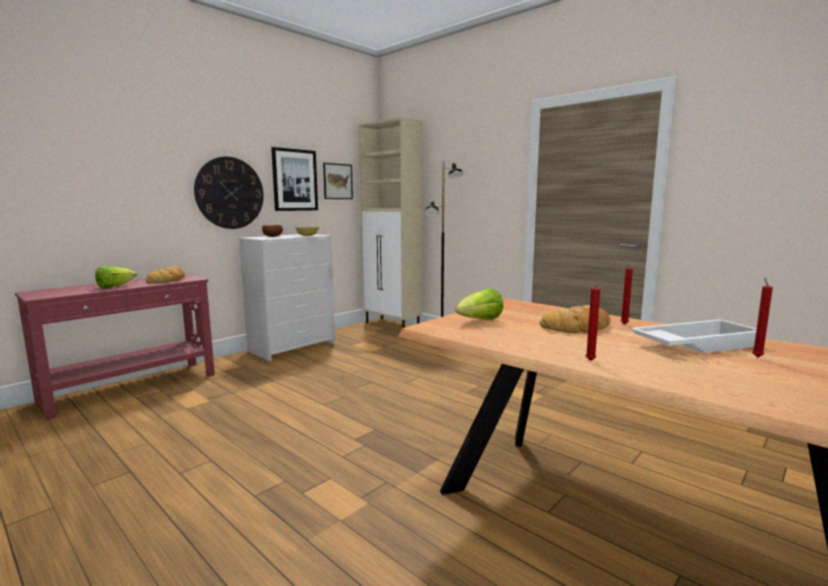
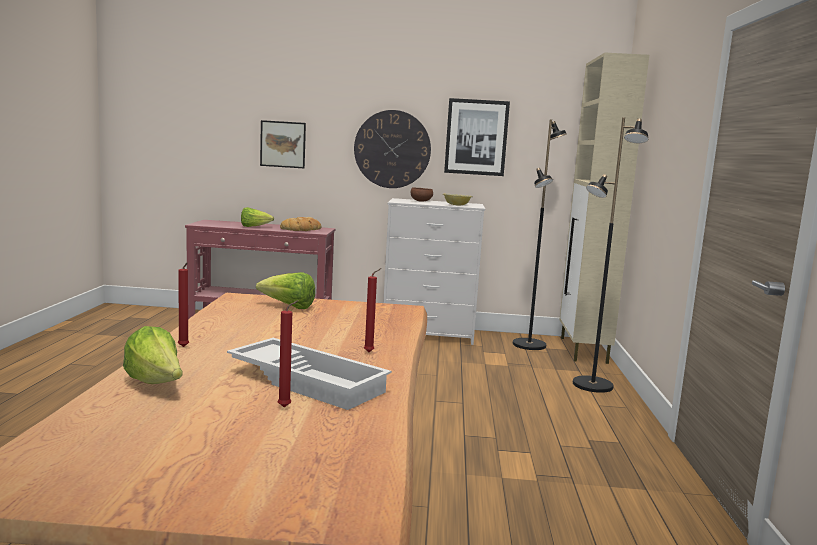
camera: 50 degrees right, 0 degrees up
(337, 181) = (542, 140): picture -> picture (283, 144)
(362, 332) = (530, 345): none -> black floor lamp
(578, 327) = (317, 337): bread -> none
(704, 380) = (156, 384): none -> lettuce

